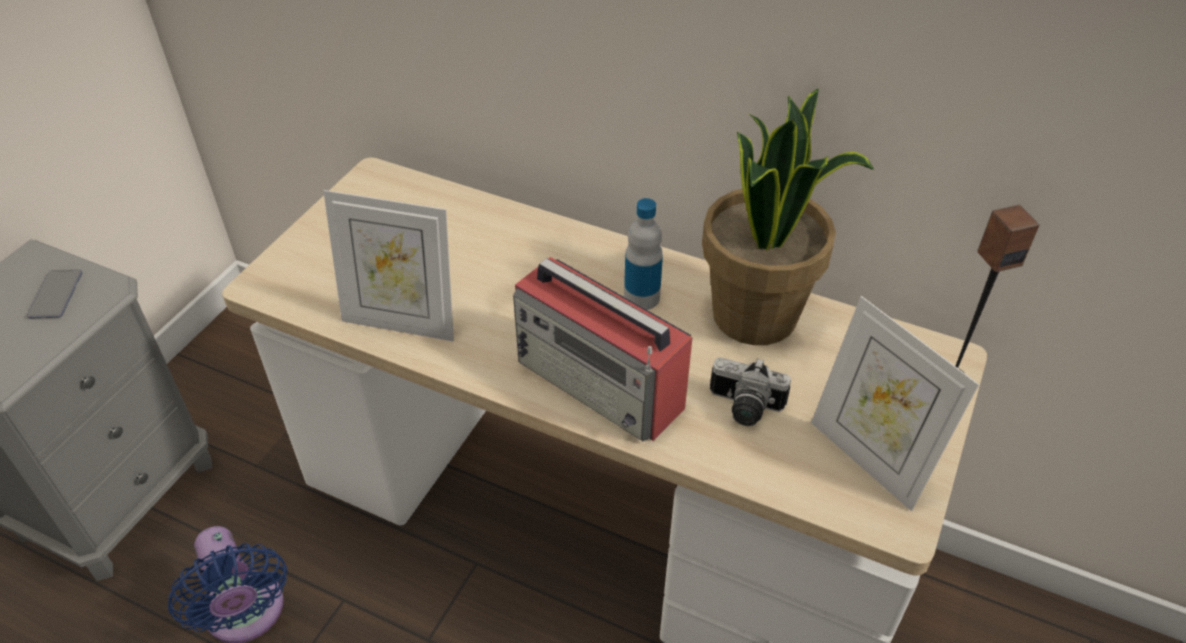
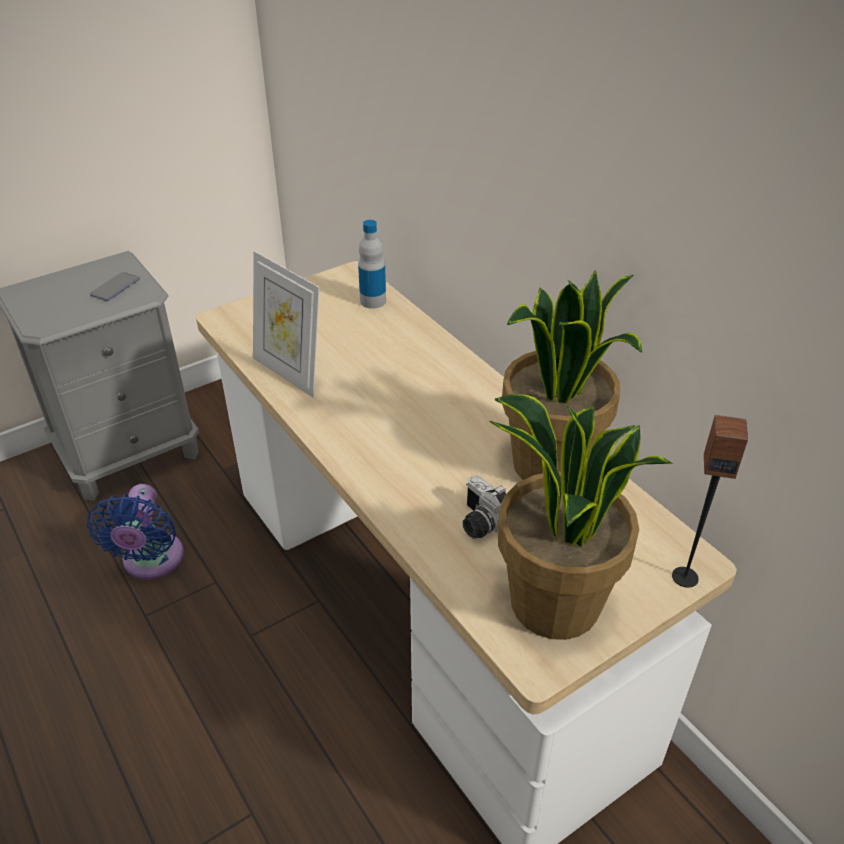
camera: 30 degrees right, 5 degrees down
(601, 384) = (390, 465): radio -> none
(641, 297) = (472, 419): bottle -> bottle (373, 301)
(869, 458) = (553, 604): picture frame -> potted plant

